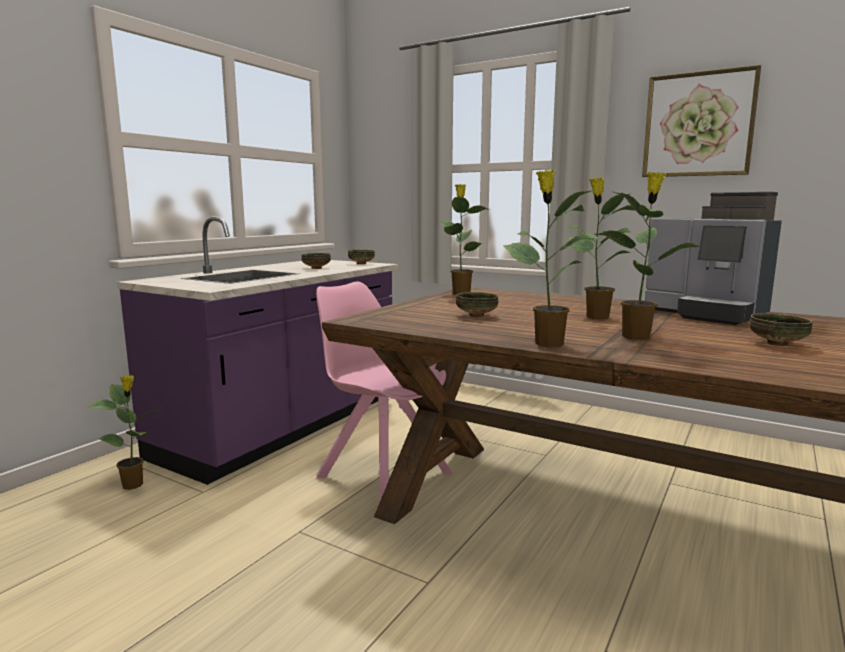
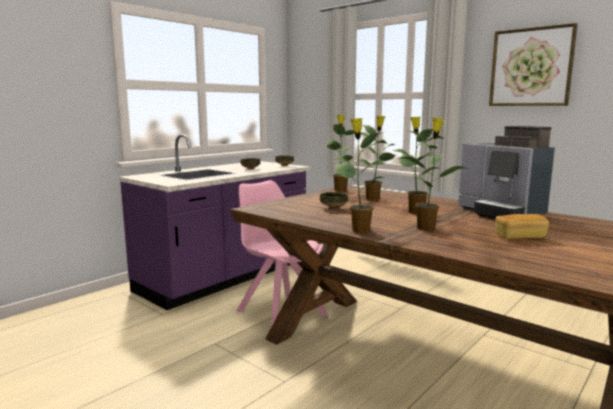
camera: 10 degrees right, 0 degrees up
(134, 485) = (123, 307): potted plant -> potted plant (374, 199)
(776, 344) = (520, 237): bowl -> bread

